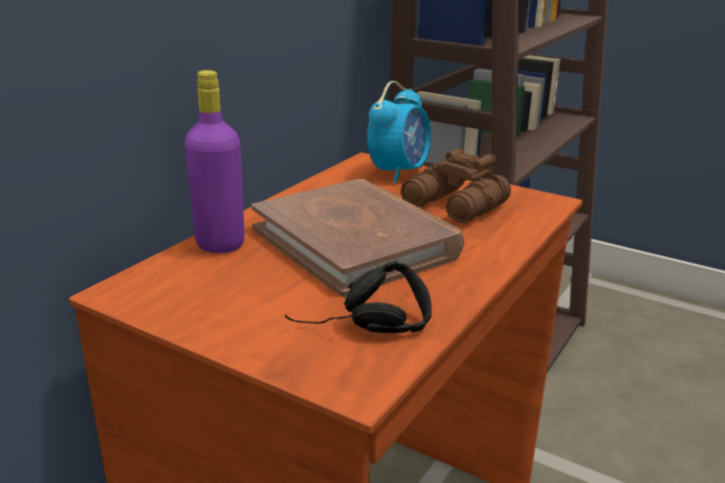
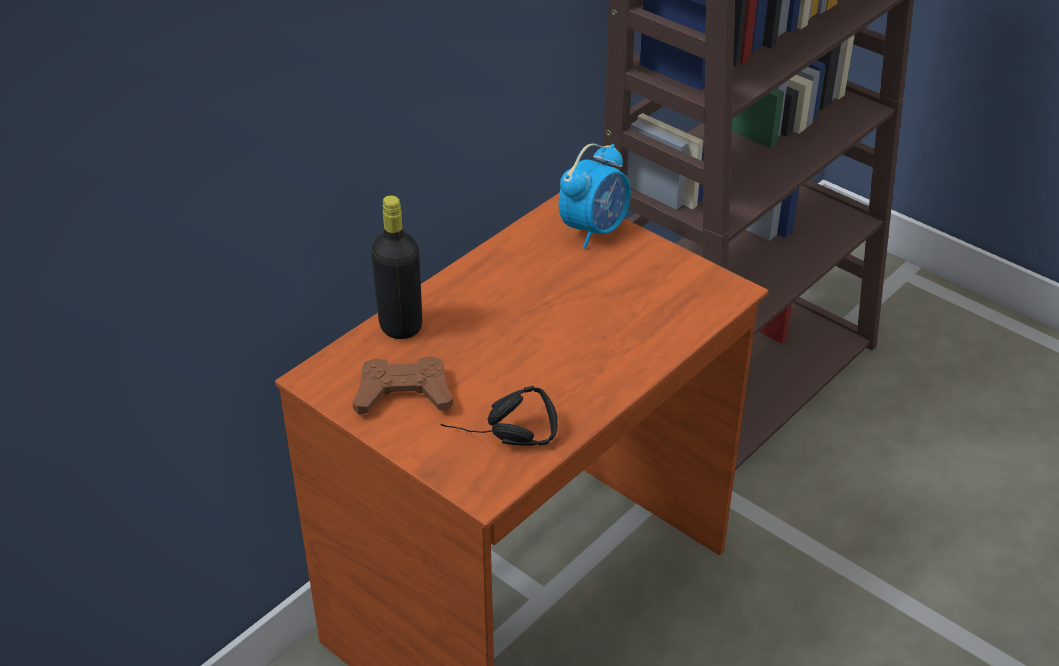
camera: 10 degrees right, 15 degrees up
(220, 244) = (401, 326): purple bottle -> black bottle
(231, 298) = (403, 394): none -> brown game controller
(355, 242) = (522, 334): brown book -> none
(455, 207) = (632, 291): brown binoculars -> none

